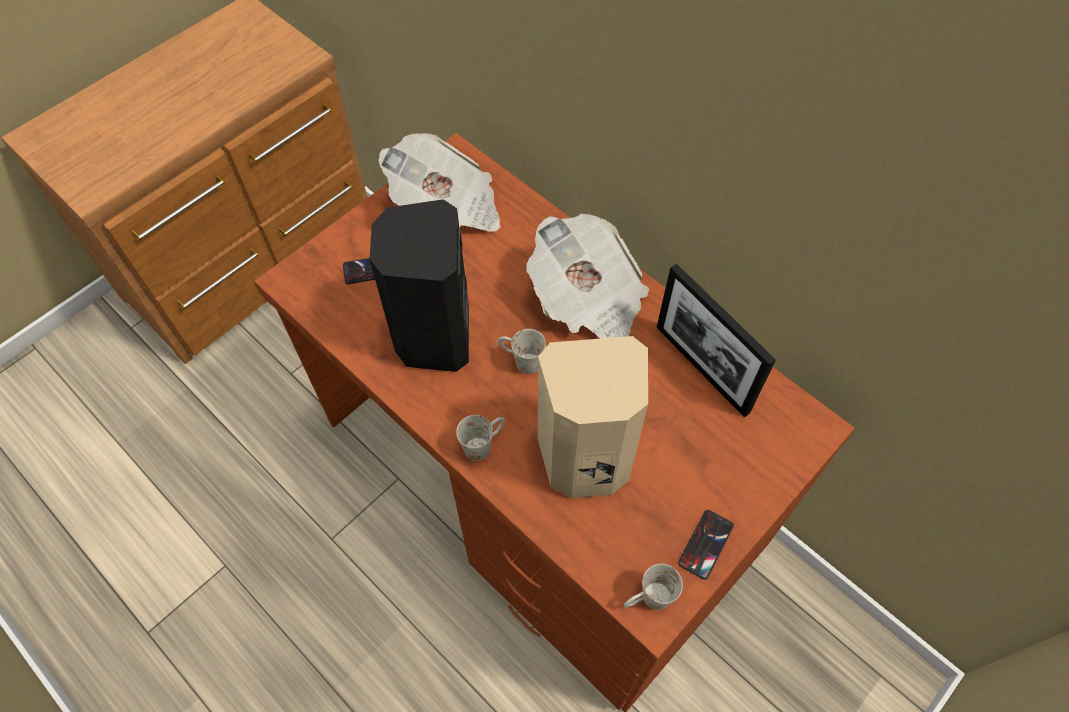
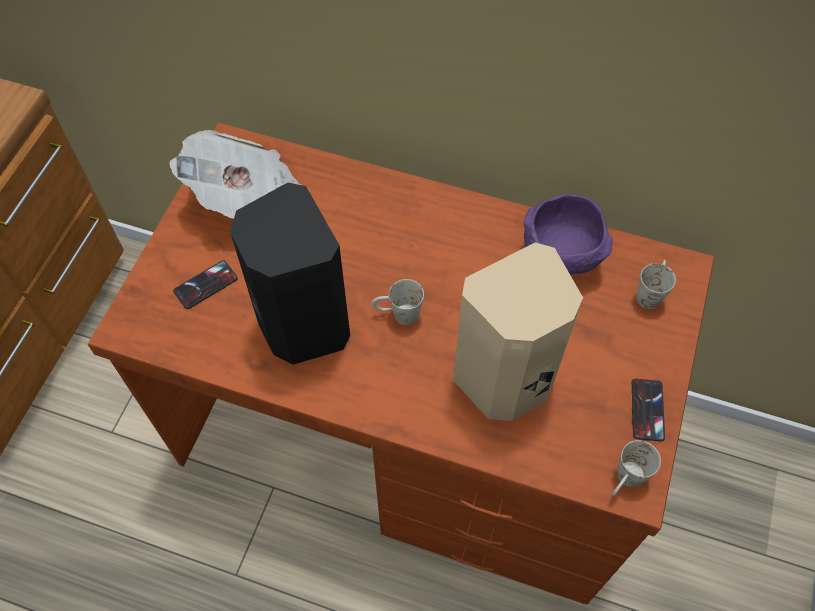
camera: 25 degrees left, 0 degrees up
(484, 443) = (404, 406): white mug -> white mug (650, 292)
(588, 300) = (429, 234): newspaper -> none
(701, 369) = (562, 257): picture frame -> purple bowl

